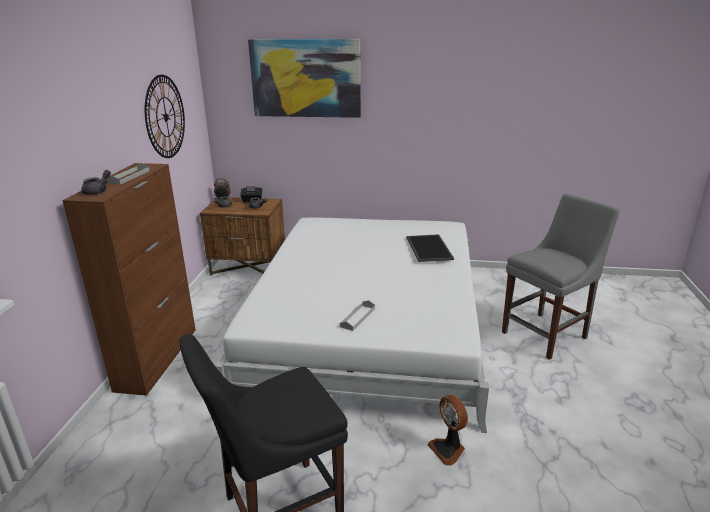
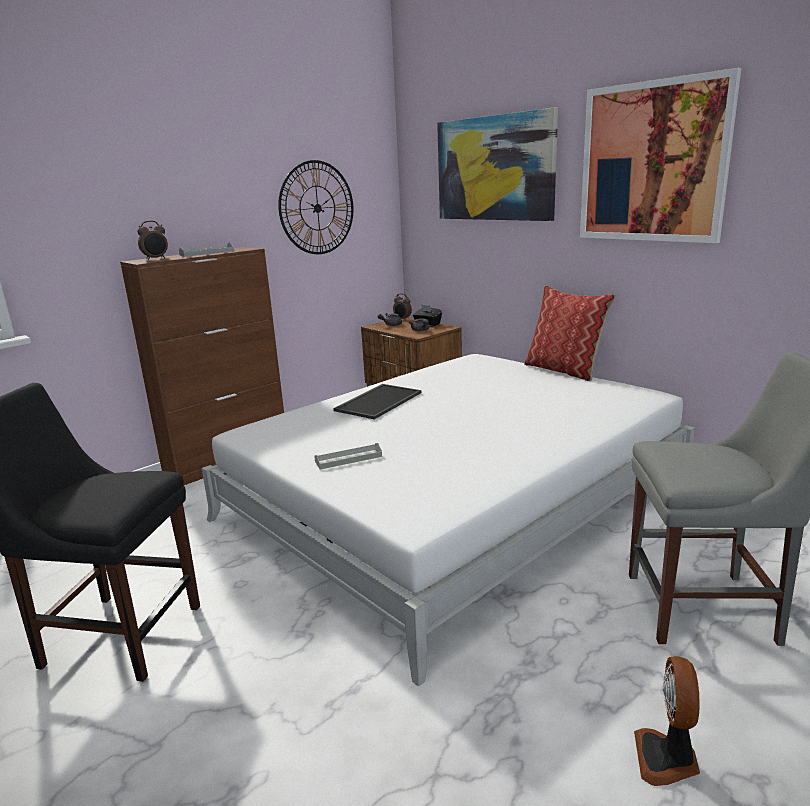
camera: 40 degrees right, 5 degrees down
(98, 191) = (156, 259): grey teapot -> alarm clock
(382, 218) = (565, 370): none -> pillow
(428, 248) = (562, 412): tray -> tray (378, 401)
(432, 80) = (652, 163): none -> picture
(448, 449) = (344, 677): fan -> fan (667, 759)

